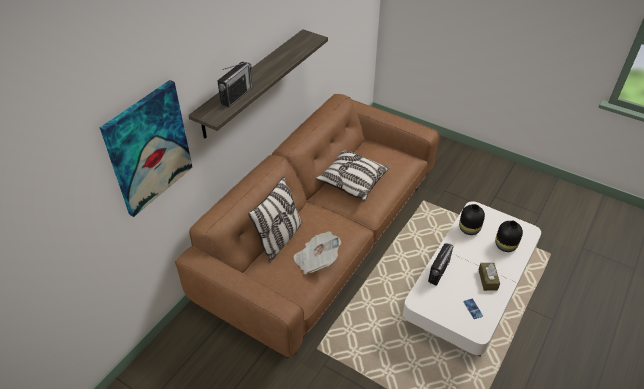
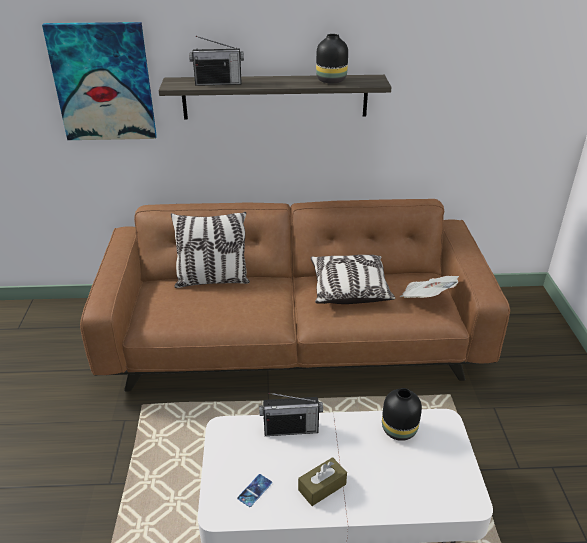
camera: 55 degrees right, 10 degrees down
(316, 260) = (203, 314): newspaper -> newspaper (426, 298)
(506, 245) = (410, 483): black vase -> black vase (332, 81)

